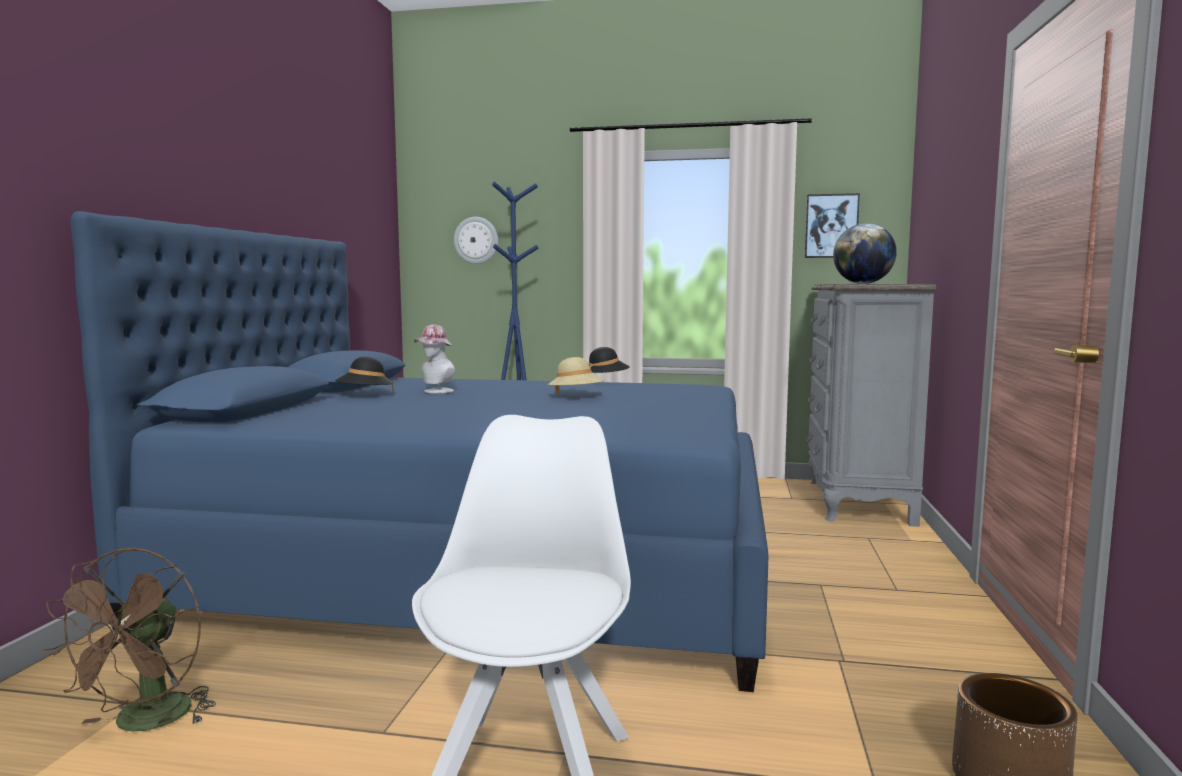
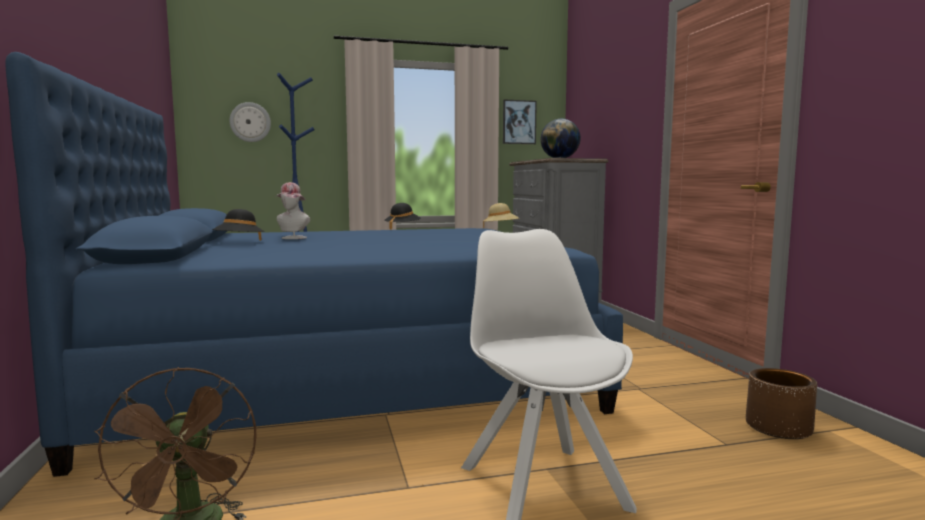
camera: 25 degrees left, 0 degrees up
(576, 396) = (412, 236): beige hat -> beige hat (501, 228)

